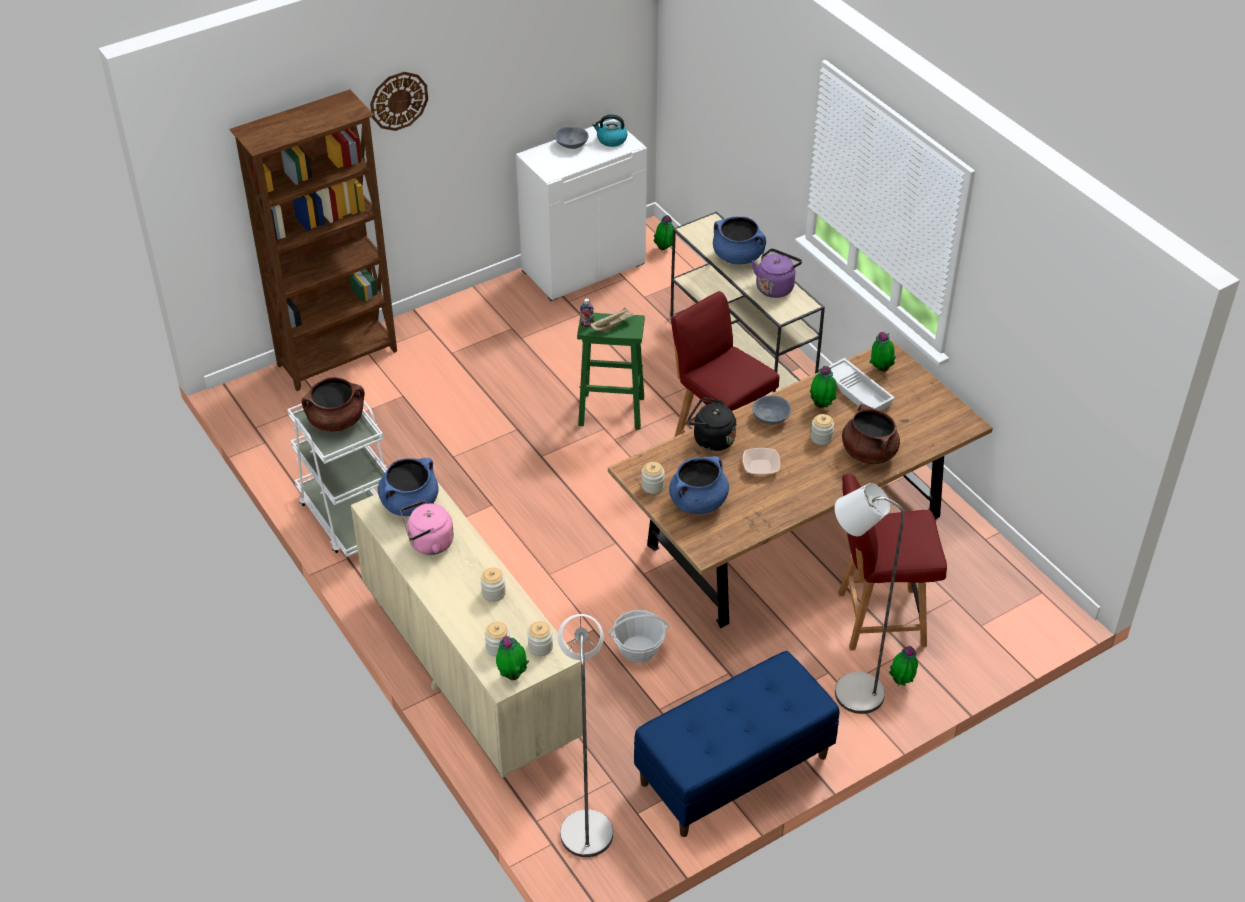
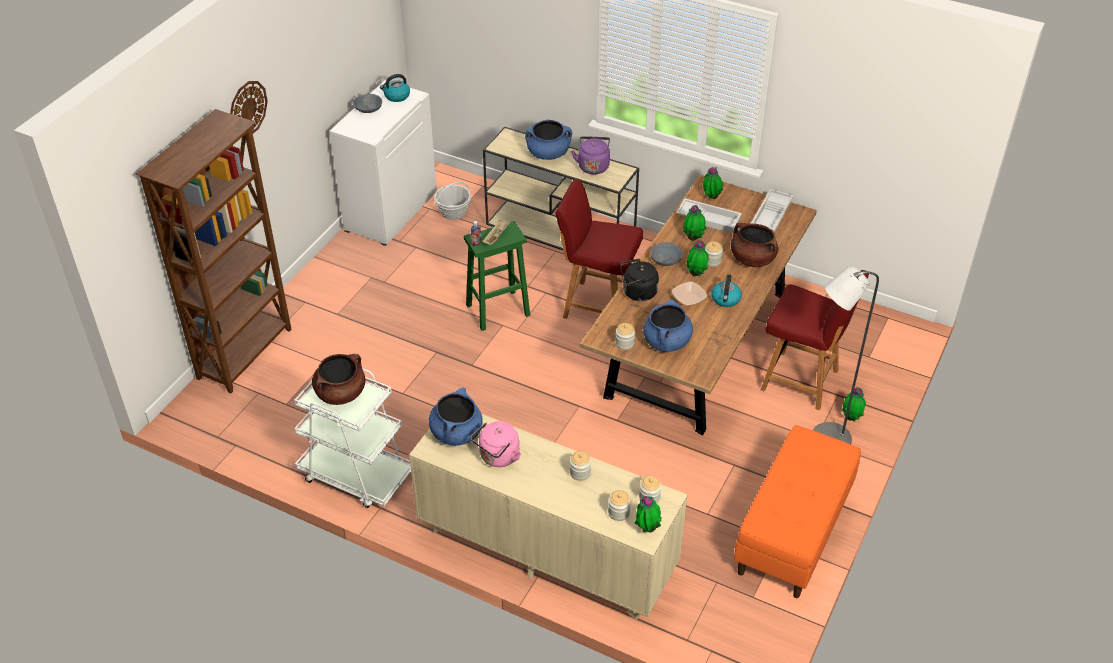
camera: 30 degrees left, 0 degrees up
(586, 825) = (724, 624): grey floor lamp -> none
(638, 649) = (658, 477): basket -> basket (453, 212)
(664, 249) = (442, 176): potted plant -> potted plant (696, 274)
(734, 771) = (793, 533): blue bench -> orange bench
(800, 484) = (726, 299): none -> kettle
(878, 619) = (801, 381): red chair -> red chair turned 120 degrees counterclockwise
(933, 414) = (772, 216): none -> white tray

